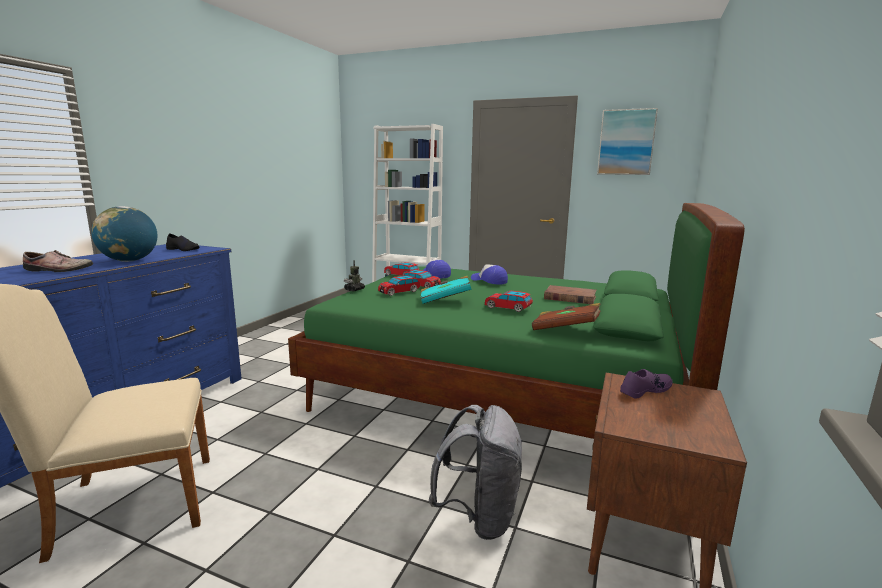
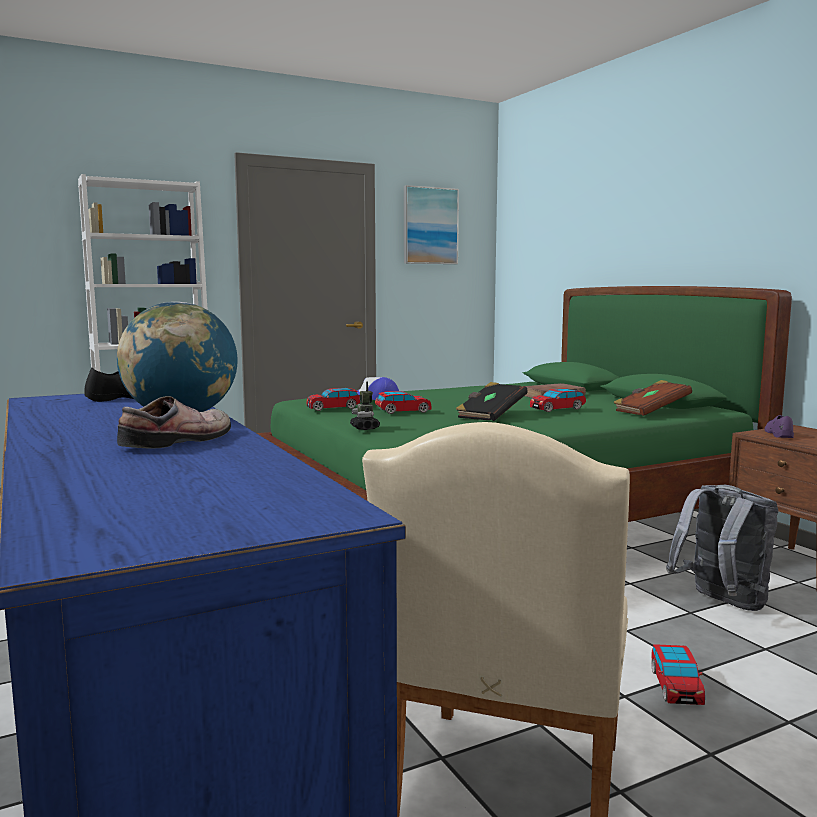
camera: 50 degrees left, 5 degrees down
(399, 292) = (416, 420): toy car -> toy car (676, 686)
(445, 300) = (490, 415): turquoise book -> black book
(489, 281) = (443, 396): cap -> none

